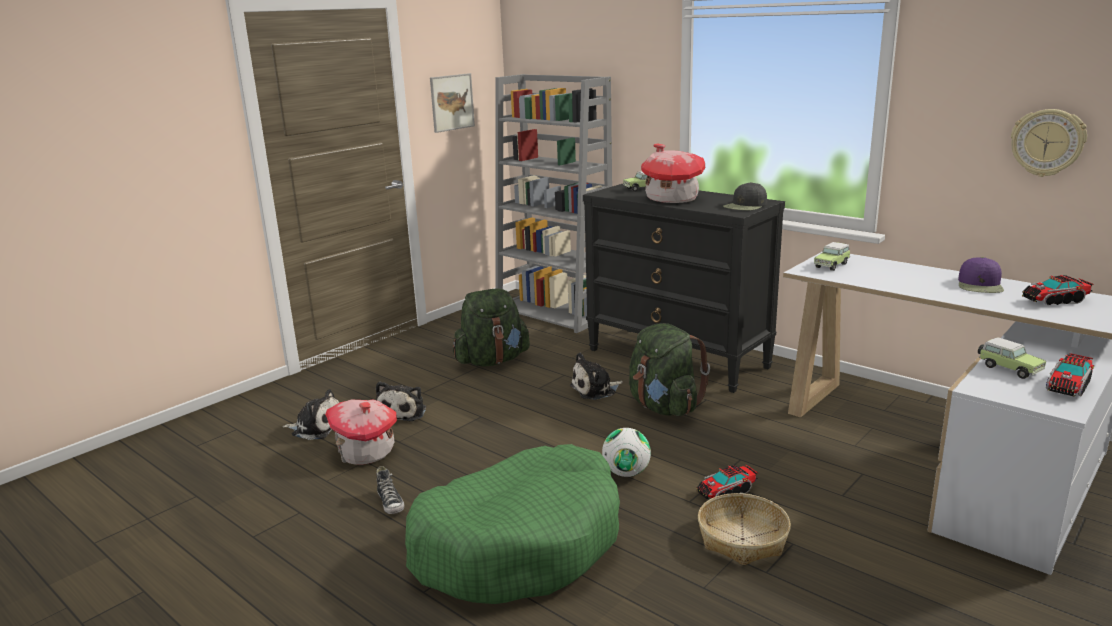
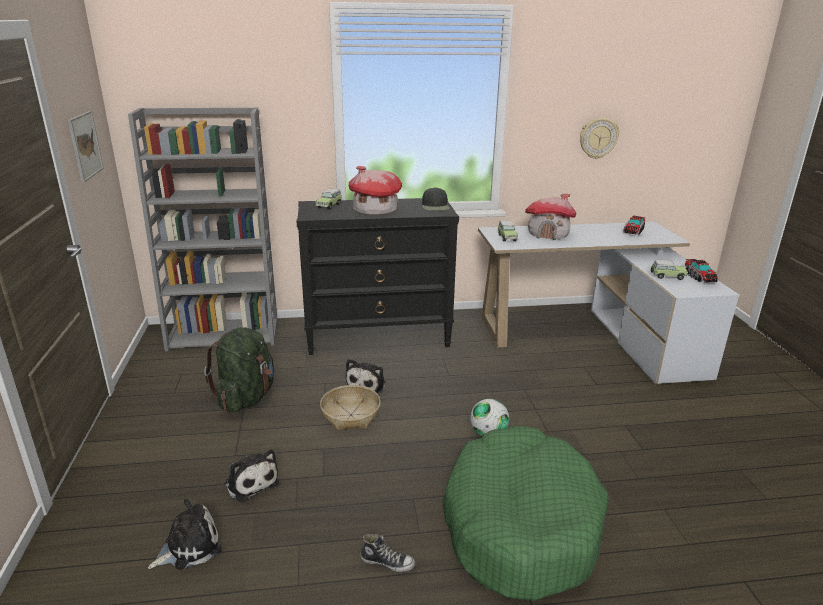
camera: 50 degrees left, 5 degrees up
(365, 452) = (284, 536): toy house -> toy house (548, 234)
(664, 407) = (430, 376): green backpack -> none
(726, 491) = (552, 413): toy truck -> none
(742, 539) = (605, 438): basket -> basket (350, 415)
(980, 285) = (591, 231): purple cap -> none

